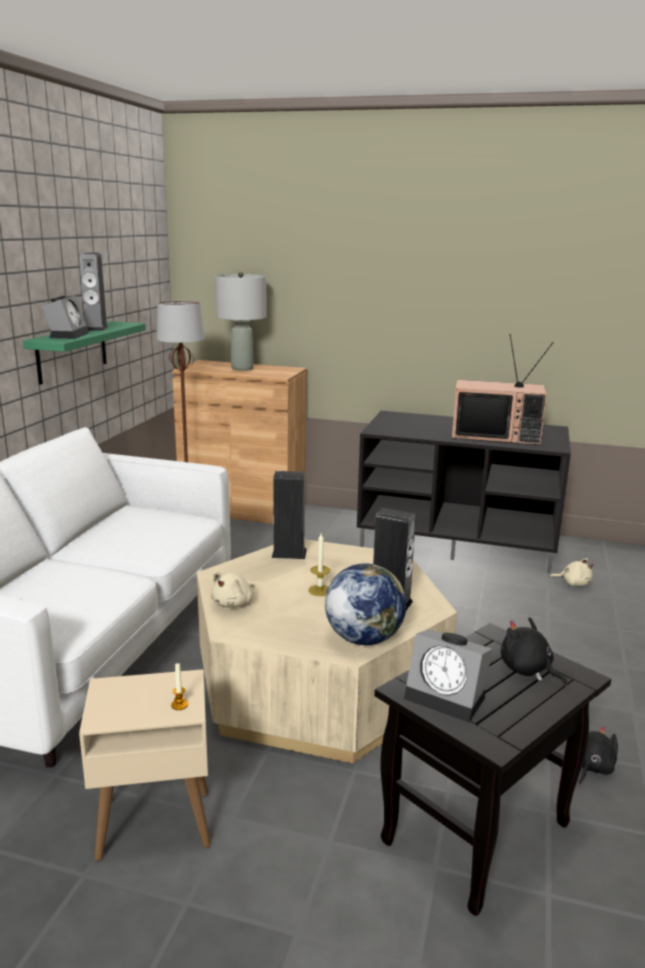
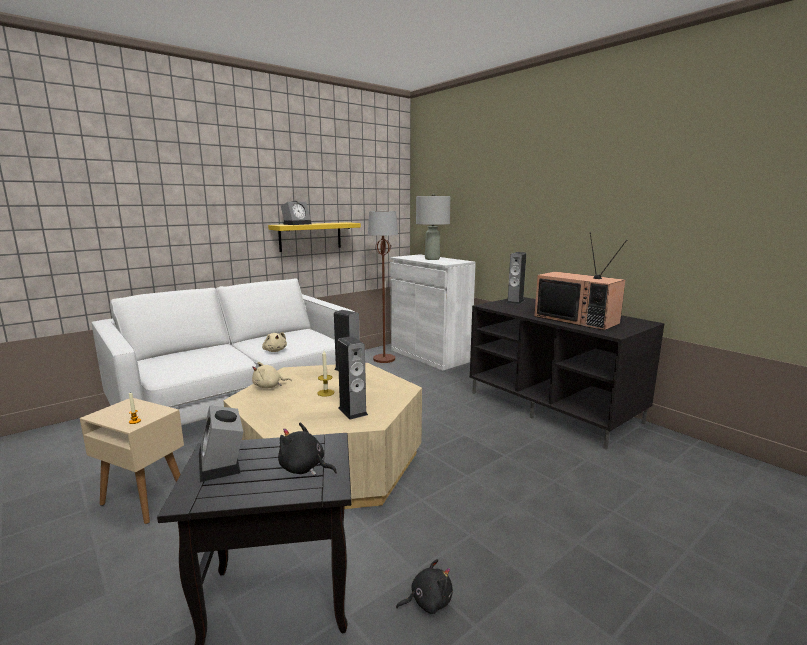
camera: 35 degrees right, 5 degrees down
(72, 351) = (310, 236): green shelf -> yellow shelf
(96, 328) = (323, 223): speaker -> speaker (515, 301)
(243, 508) = (429, 355): brown cabinet -> white cabinet
(363, 638) = (297, 425): globe -> none
(527, 670) = (304, 468): black plush toy -> black plush toy turned 60 degrees counterclockwise
(573, 583) = (618, 462): beige plush toy -> beige plush toy (275, 350)

